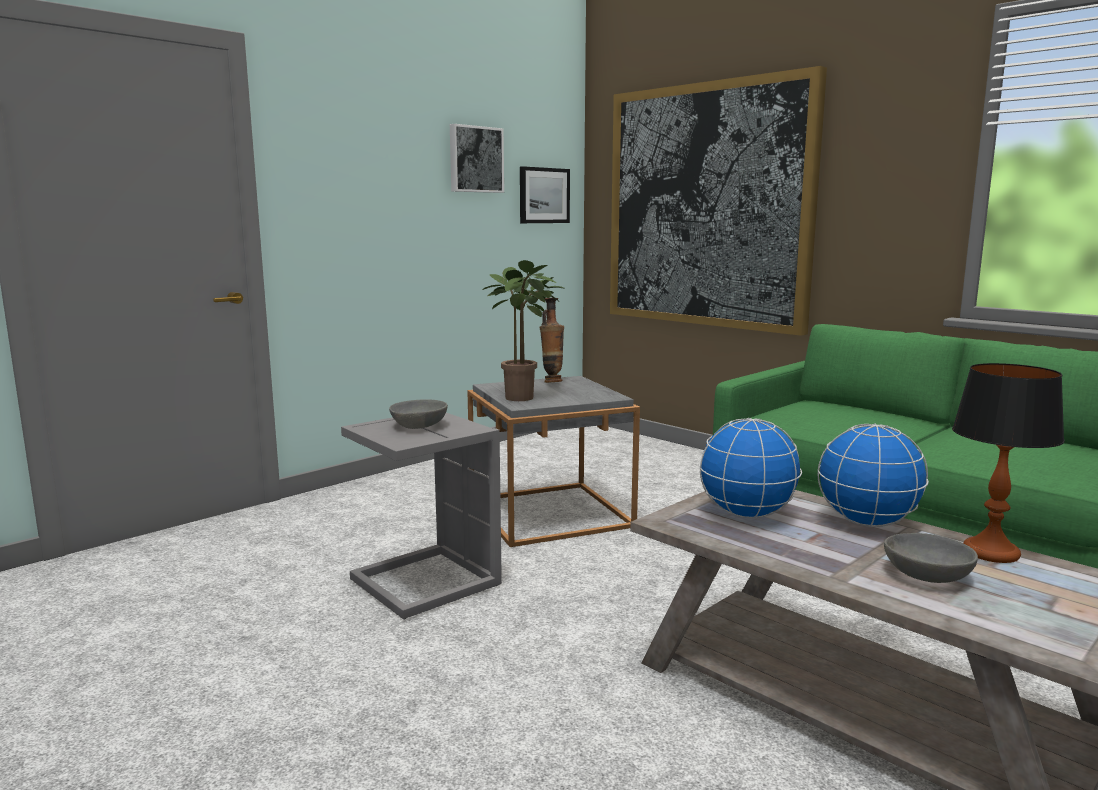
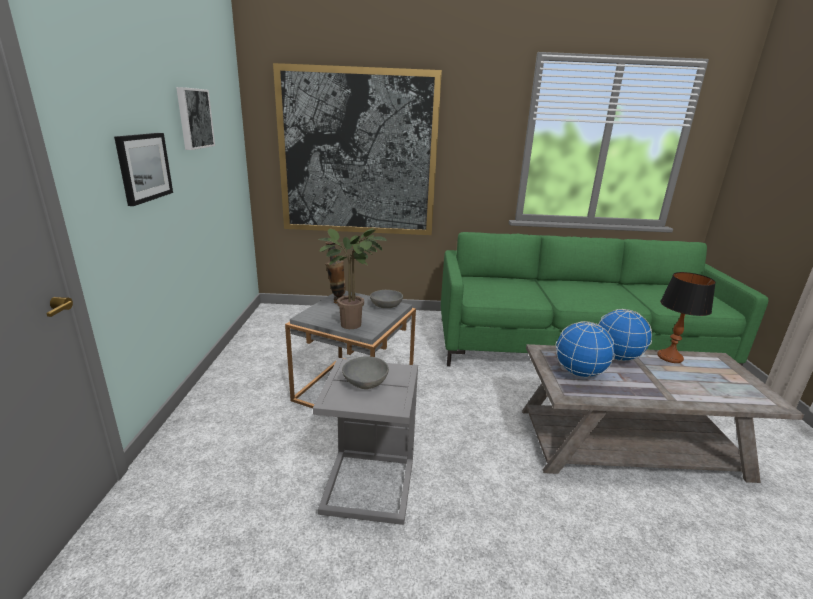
camera: 45 degrees left, 10 degrees up
(543, 195) = (229, 143): picture -> picture (144, 167)
(927, 576) = (683, 382): grey bowl -> grey bowl (386, 306)

